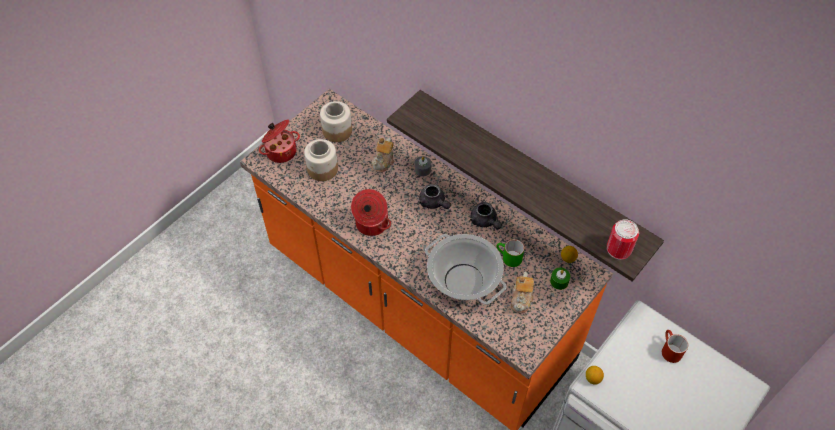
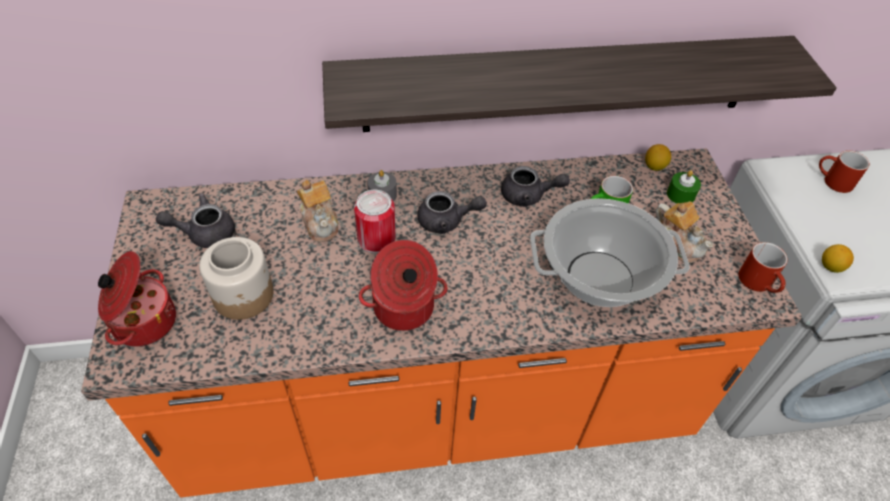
camera: 50 degrees left, 5 degrees down
(337, 131) = (205, 233): jar -> grey teapot
(532, 347) = (760, 283): none -> red mug
(619, 249) = (780, 70): can -> can (376, 239)

